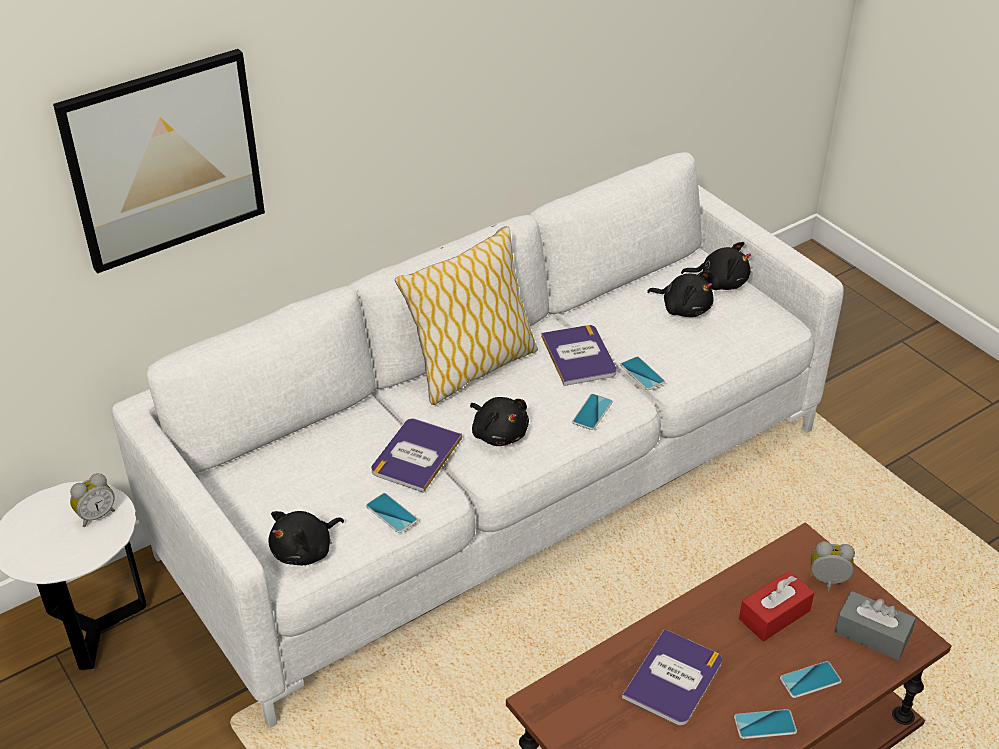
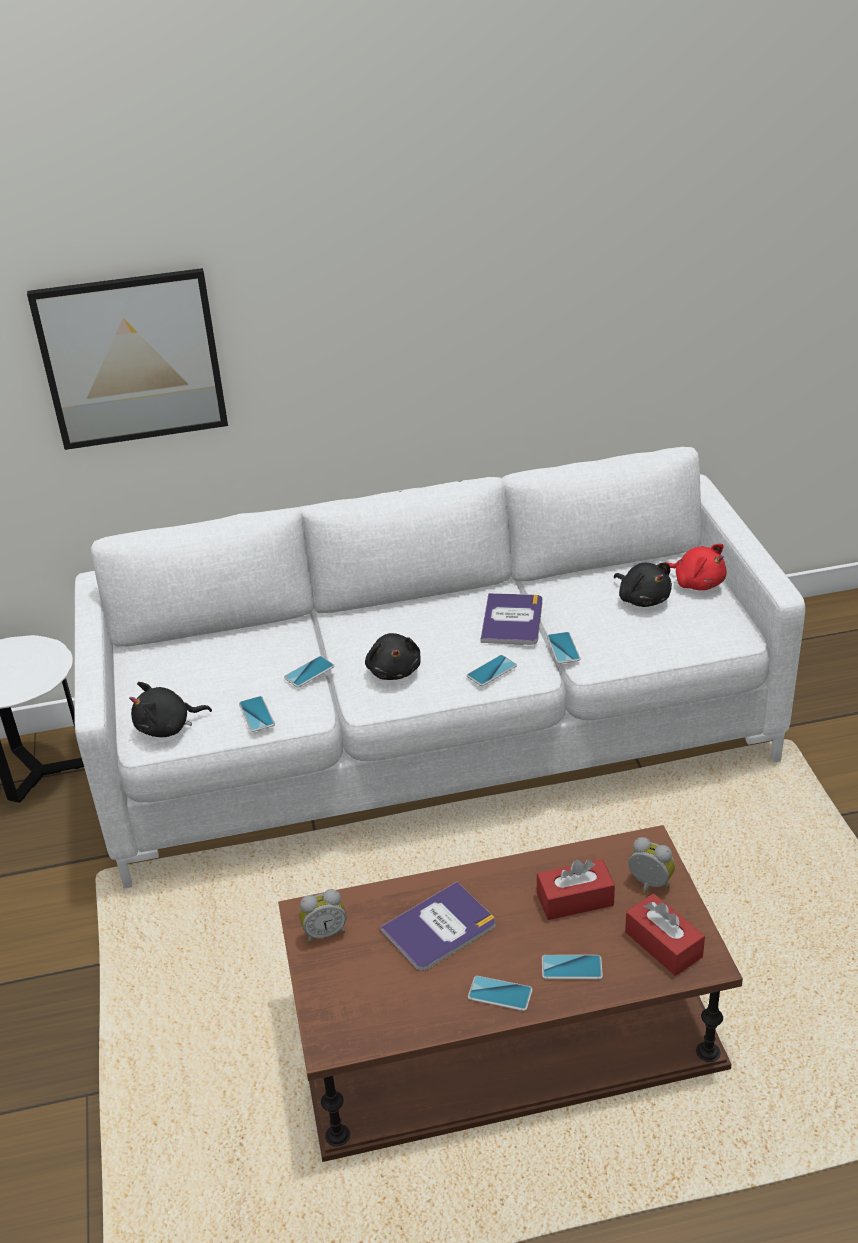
camera: 25 degrees right, 5 degrees down
(96, 515) = (39, 665): alarm clock -> alarm clock (324, 932)
(416, 455) = (309, 672): book -> phone
(472, 368) = (407, 611): pillow -> none
(720, 282) = (696, 582): black plush toy -> red plush toy
(872, 634) = (663, 944): grey tissue box -> red tissue box

